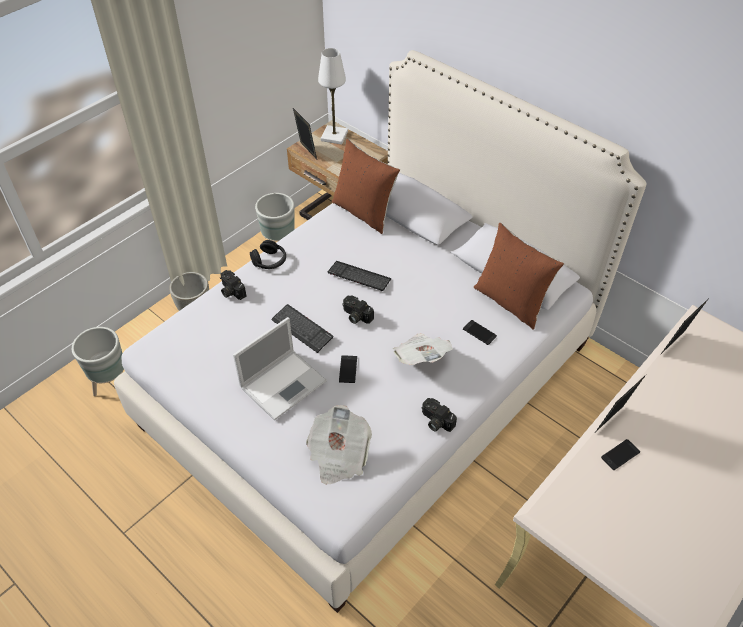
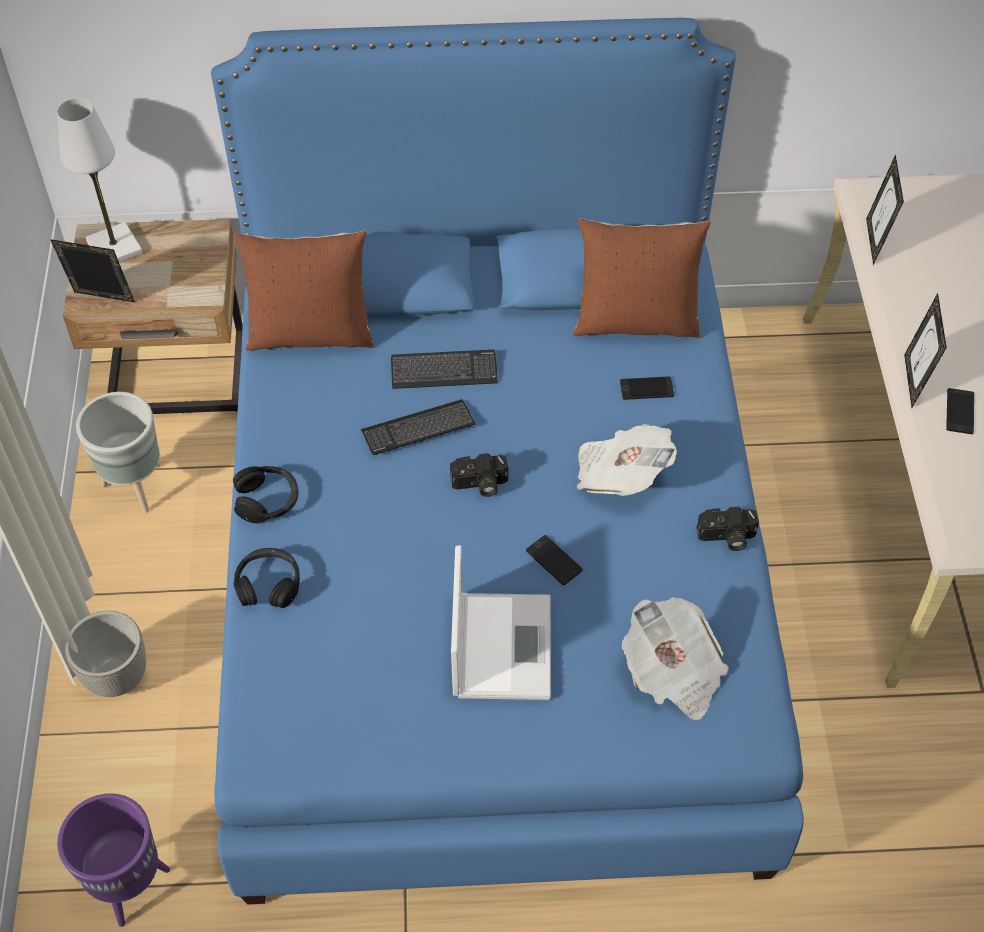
camera: 45 degrees left, 5 degrees up
(113, 384) = (130, 884): grey planter -> purple planter
(231, 291) = (268, 584): camera -> black headphones
(302, 329) = (435, 556): keyboard -> keyboard (444, 371)
(371, 383) = (490, 575): white bed -> blue bed

